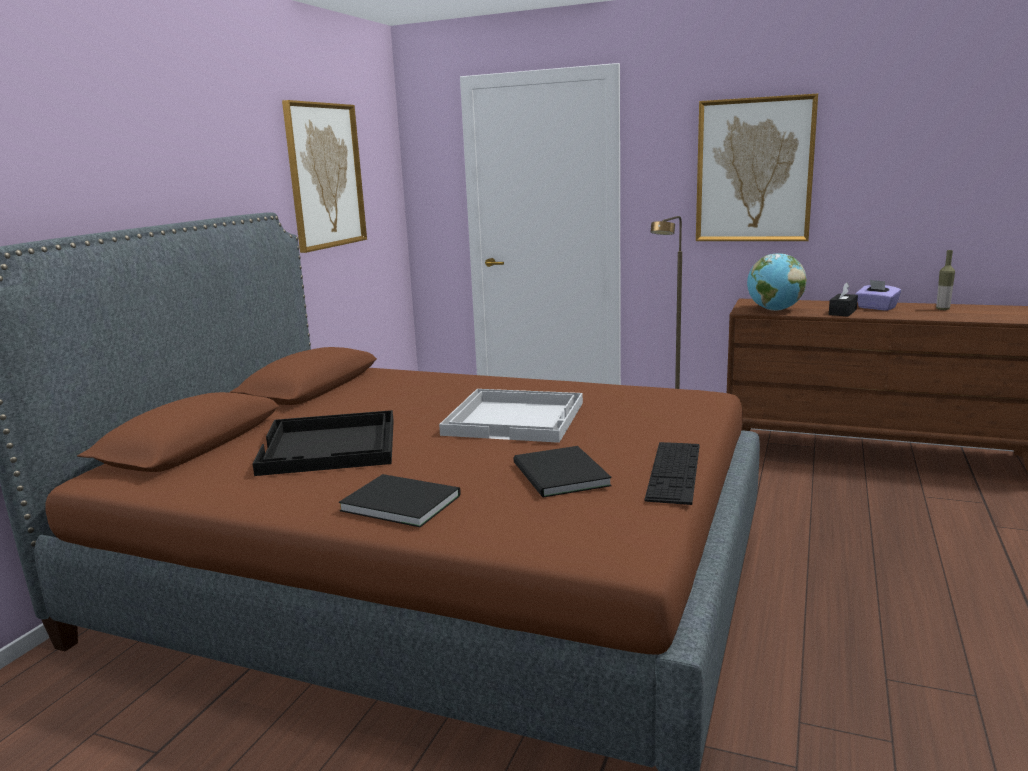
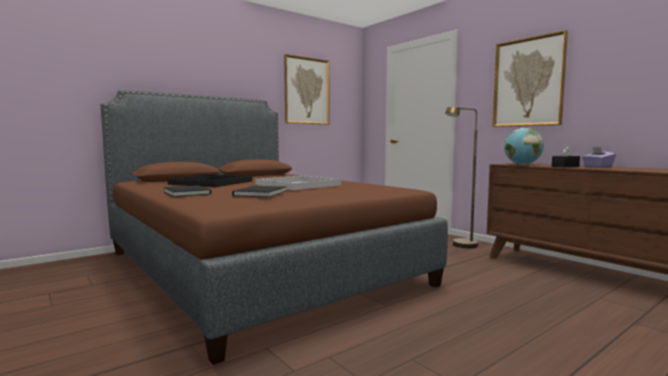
camera: 30 degrees right, 10 degrees down
(674, 471) = (312, 199): keyboard -> none
(942, 309) = (649, 169): bottle -> none

